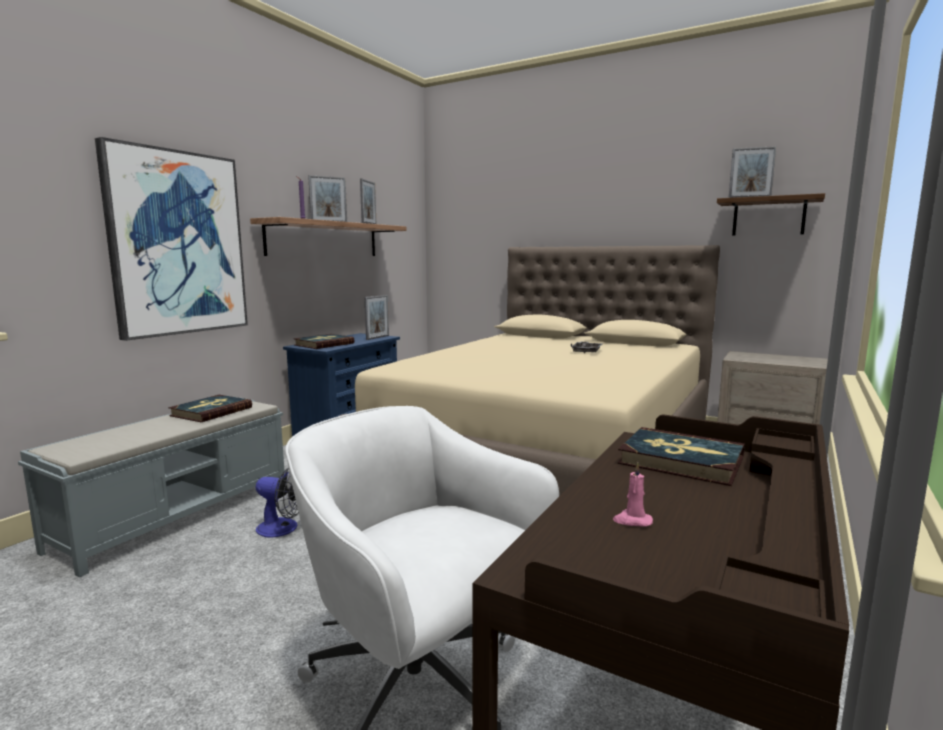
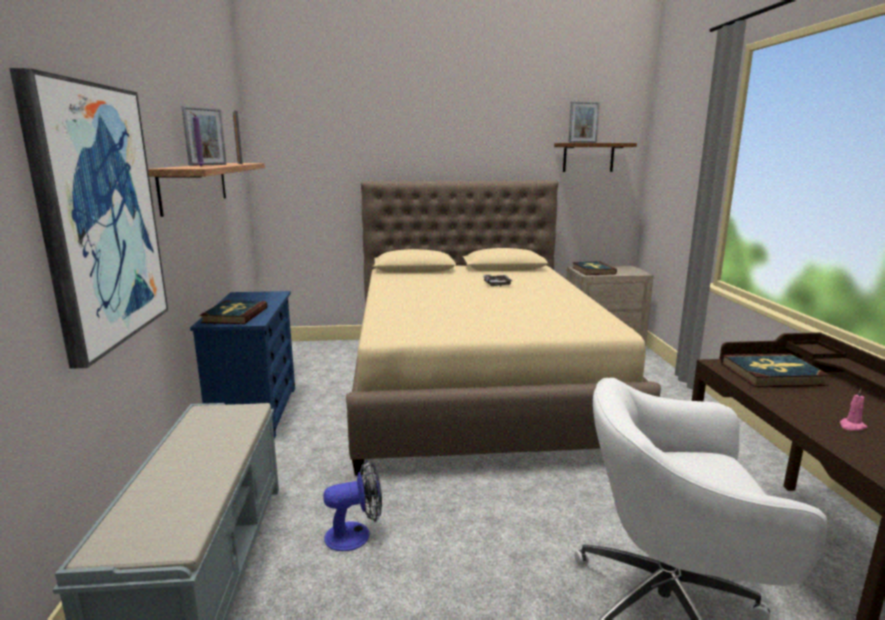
camera: 35 degrees left, 5 degrees up
(211, 411) = (208, 432): book -> book (593, 270)
(377, 337) = (271, 296): picture frame -> none

